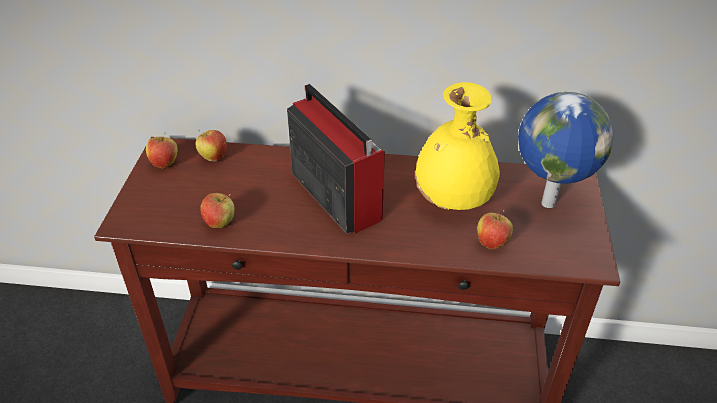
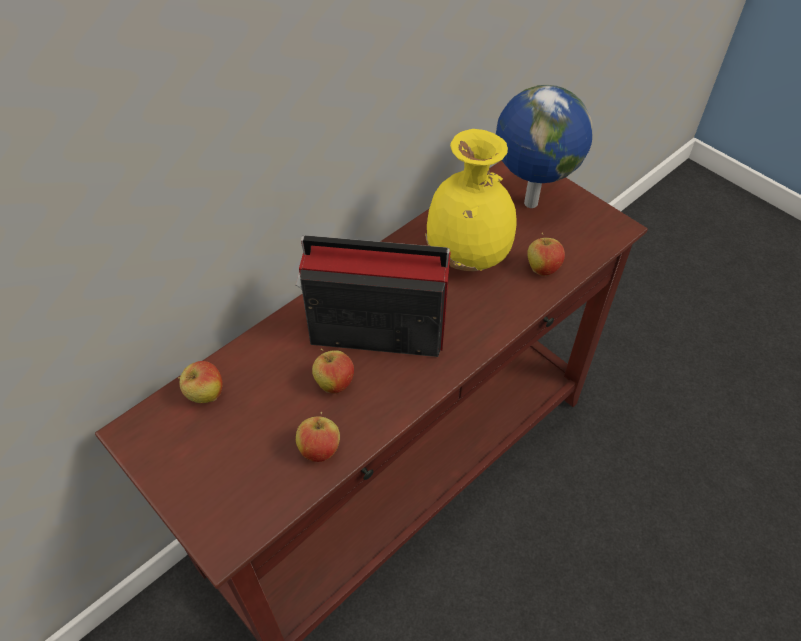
camera: 50 degrees left, 10 degrees up
(165, 163) = (164, 446): apple -> apple (334, 383)

